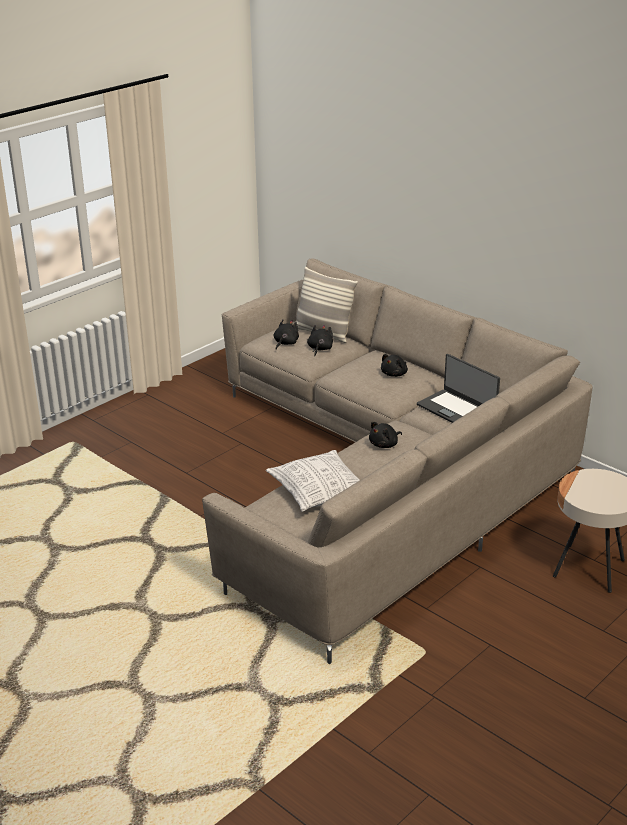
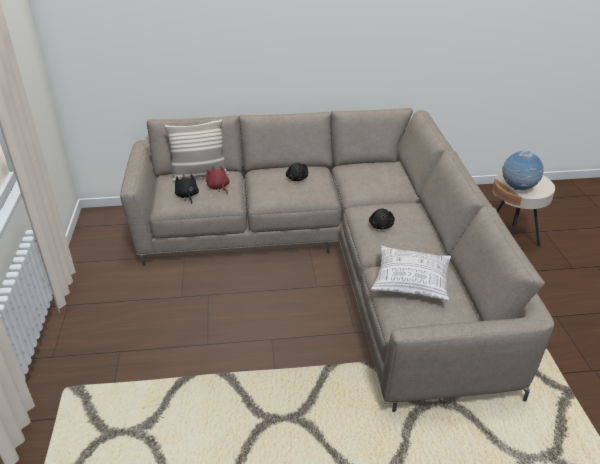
camera: 50 degrees left, 5 degrees up
(319, 349) = (218, 187): black plush toy -> red plush toy
(457, 410) = (373, 180): laptop -> none
(579, 490) = (518, 189): none -> globe

